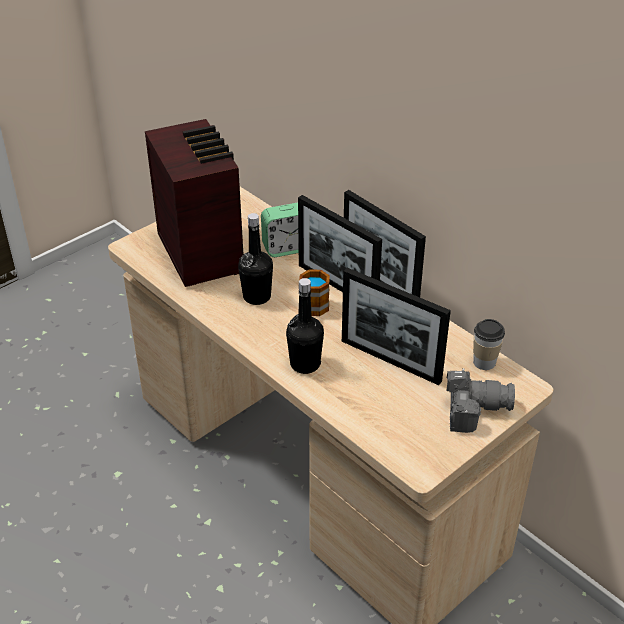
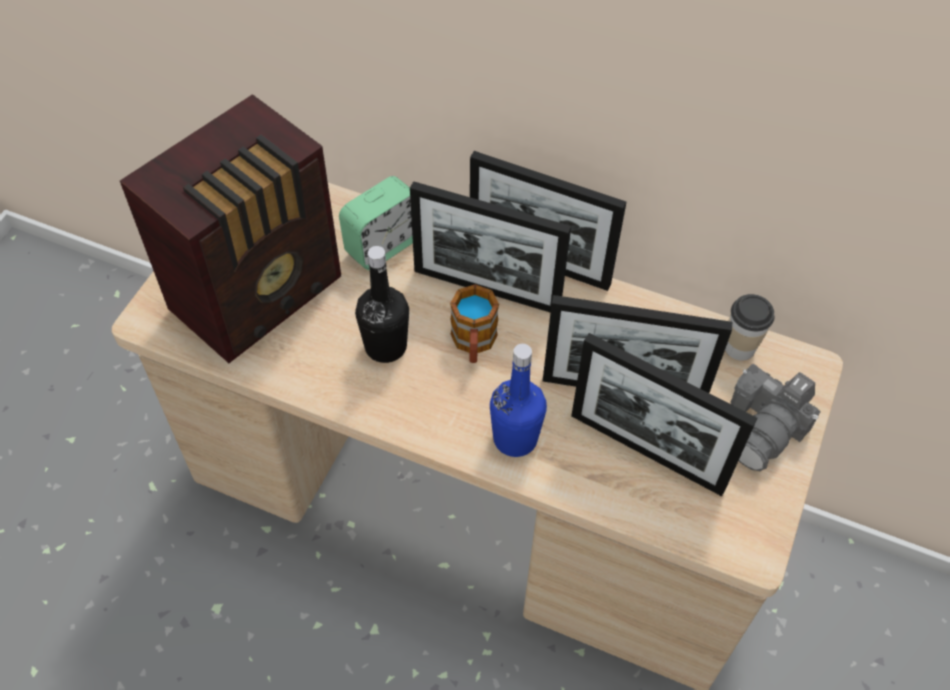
camera: 25 degrees left, 15 degrees up
(201, 251) = (261, 293): radio -> radio turned 90 degrees clockwise
(305, 364) = (515, 438): black bottle -> blue bottle
(384, 396) = (646, 451): none -> picture frame
(473, 409) = (765, 428): camera -> camera turned 150 degrees clockwise

